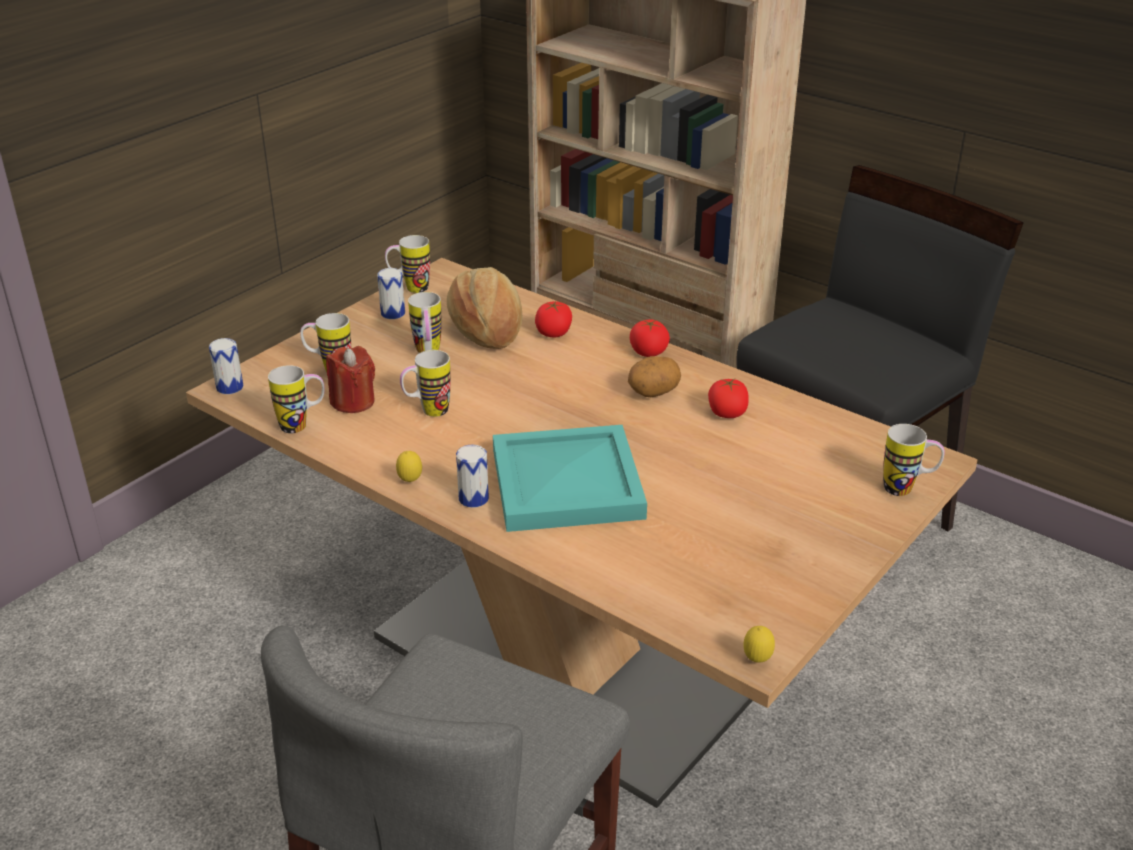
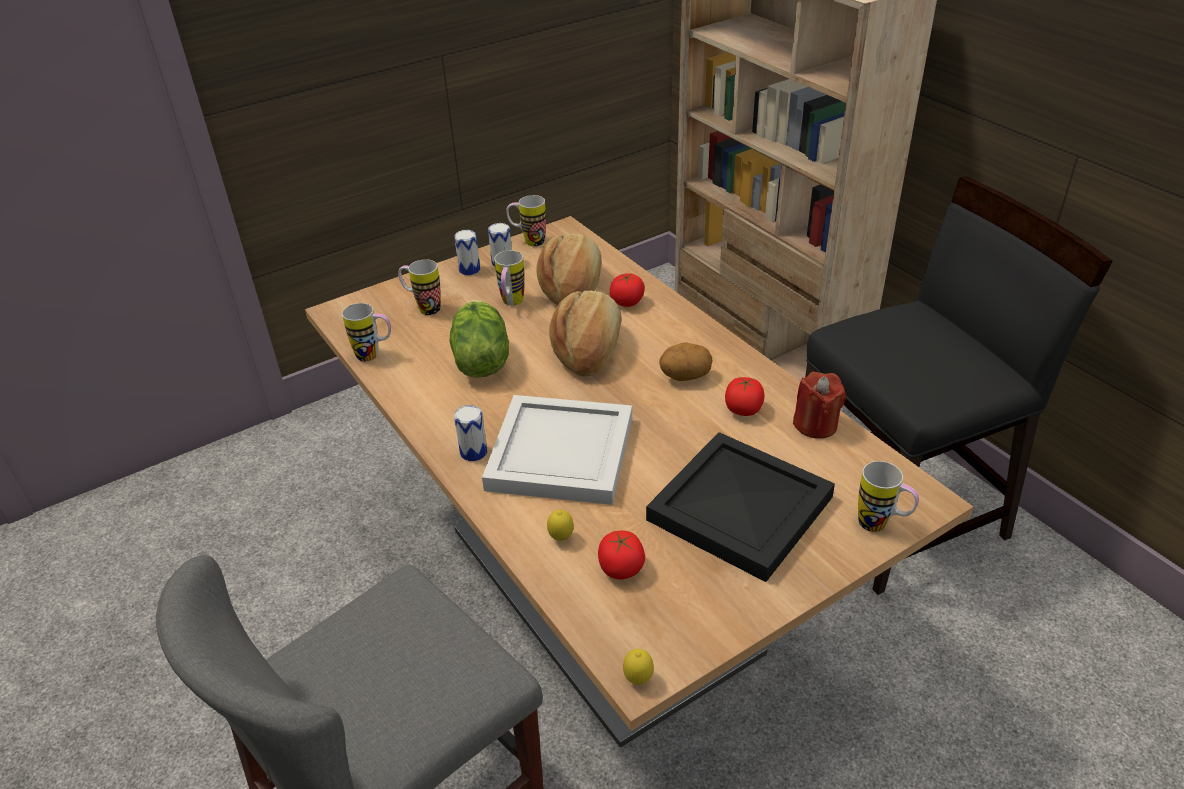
camera: 20 degrees right, 5 degrees up
(229, 387) = (339, 310): can -> can (469, 269)
(353, 402) = (426, 340): red candle -> red candle (815, 425)
(410, 481) = (430, 425): lemon -> lemon (561, 538)
(427, 412) = (480, 361): mug -> lettuce
(539, 383) = (589, 349): none -> bread
(564, 482) = (559, 452): turquoise tray -> white tray
(648, 352) = (702, 334): tomato -> tomato (621, 568)
(773, 501) = (740, 511): none -> black tray

